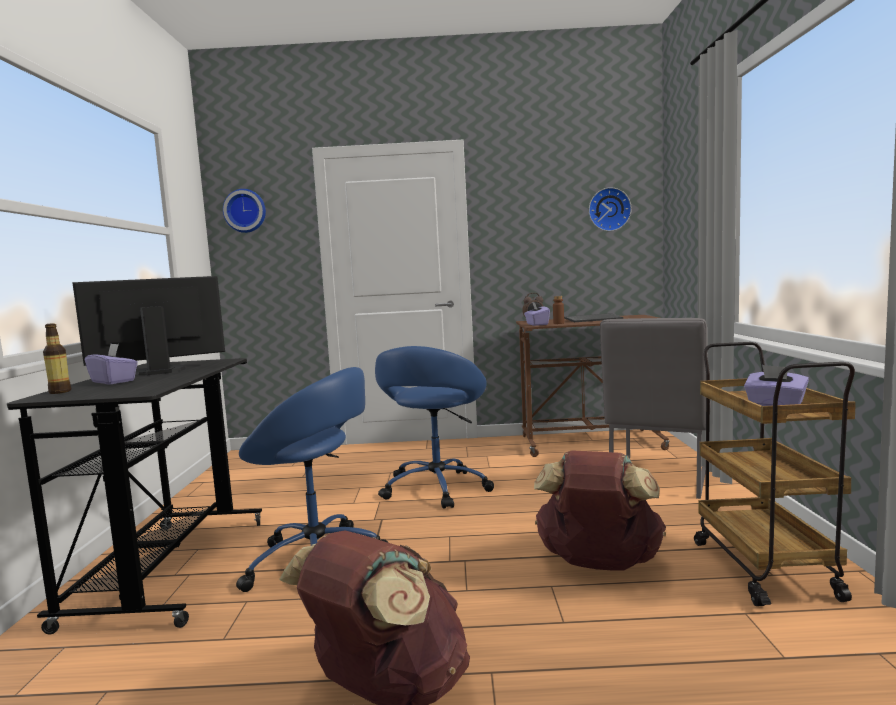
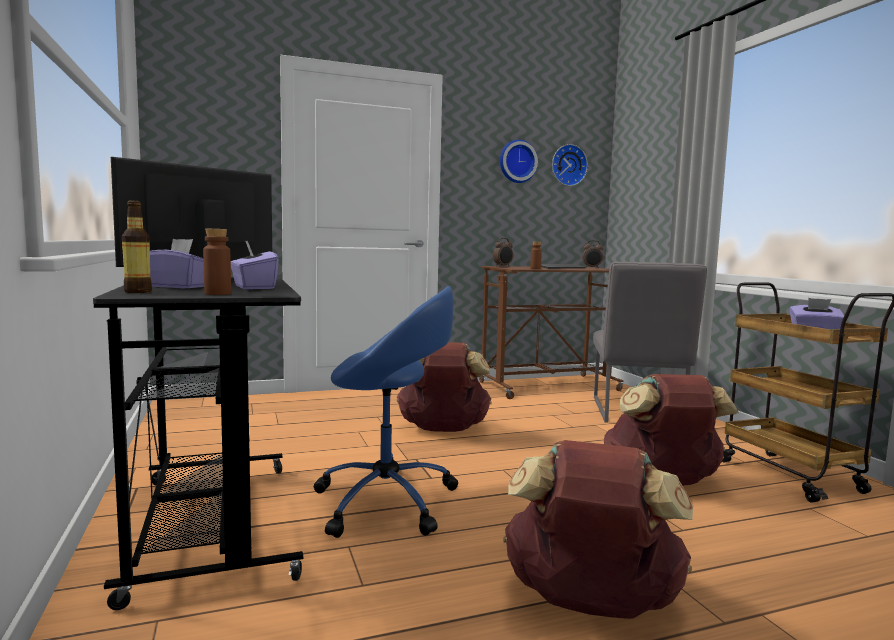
camera: 20 degrees left, 0 degrees up
(106, 393) = (218, 293): none -> brown bottle
(245, 211) = (193, 115): wall clock -> wall clock (517, 161)
(435, 489) = (443, 430): blue office chair -> brown backpack
(537, 324) = (516, 268): purple tissue box -> purple tissue box (253, 287)
(635, 317) = (592, 268): none -> alarm clock

